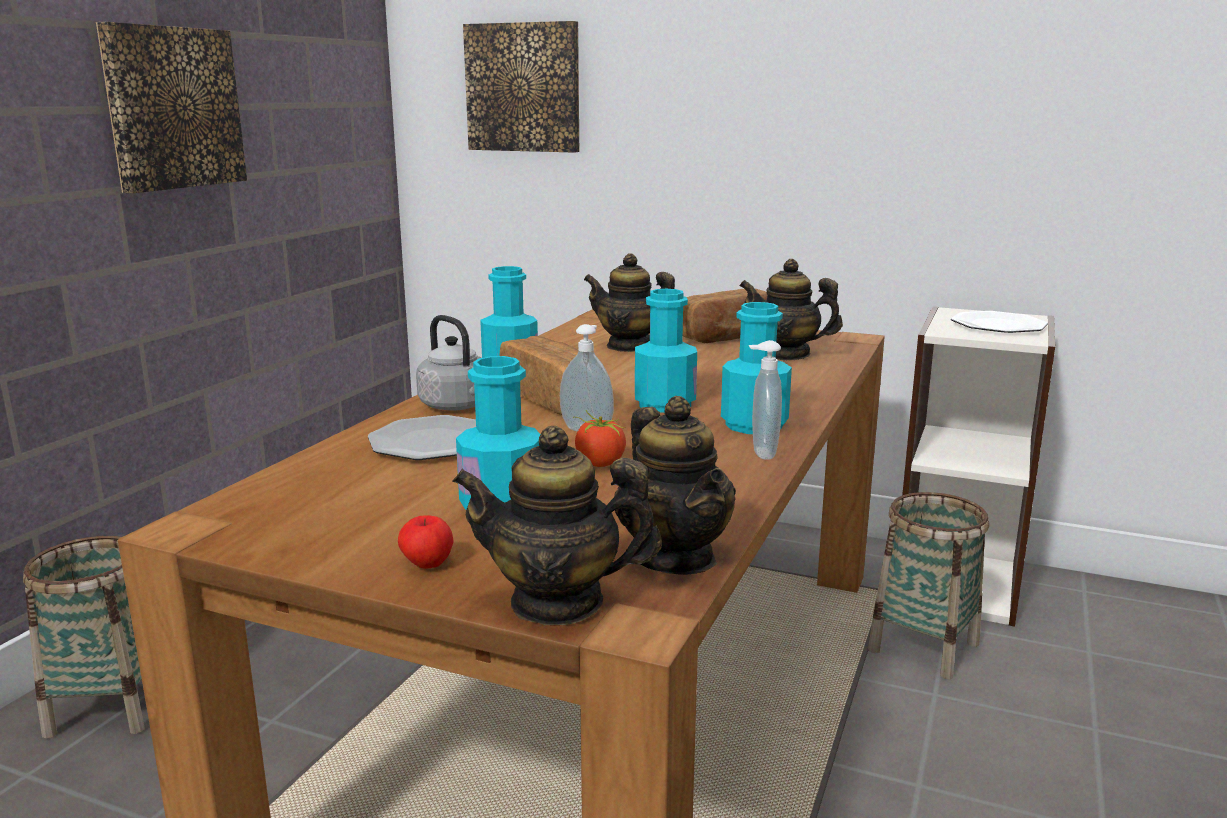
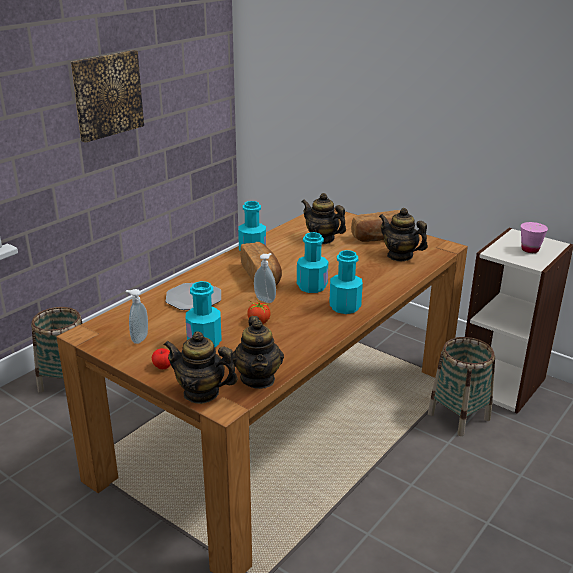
camera: 15 degrees right, 10 degrees up
(458, 406) = (215, 275): grey kettle -> none
(523, 88) = (301, 67): picture -> none
(761, 453) = (335, 326): soap dispenser -> soap dispenser (139, 338)
(998, 325) = (530, 250): plate -> pink cup

